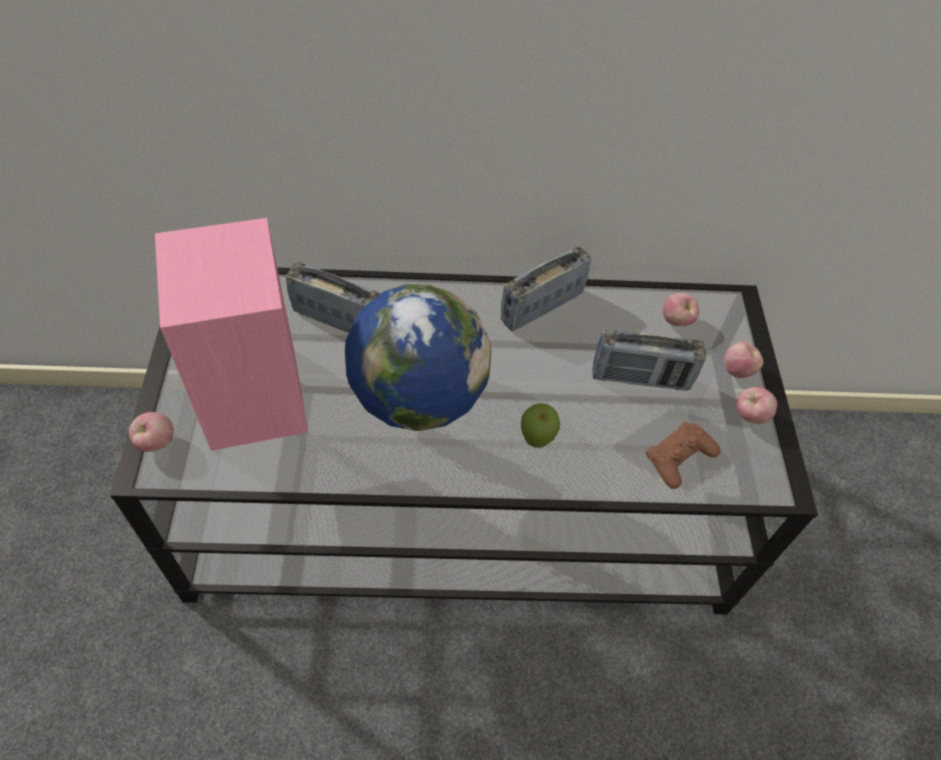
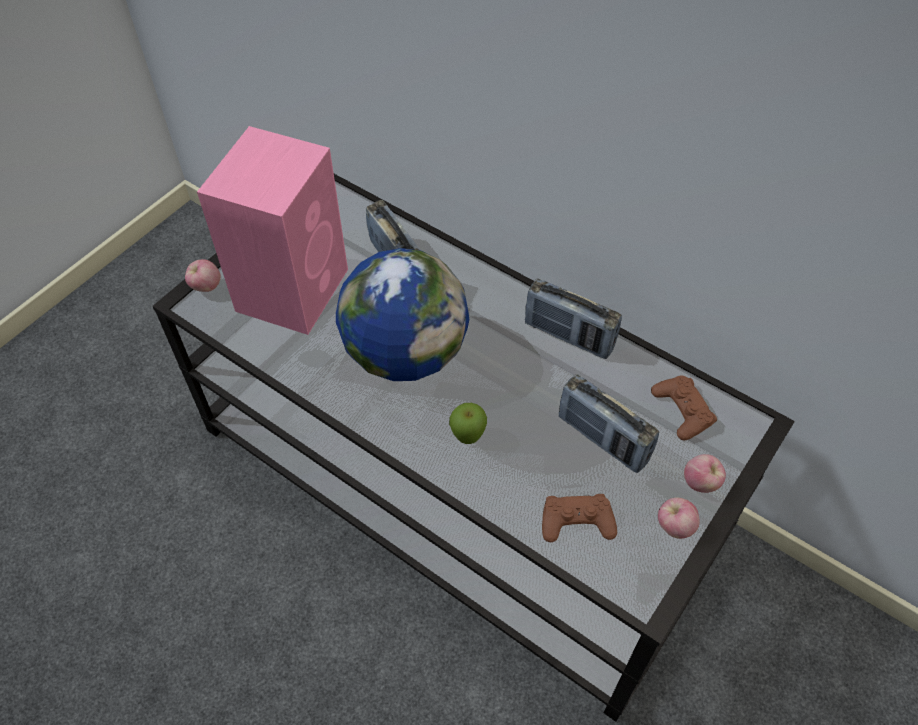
camera: 40 degrees right, 0 degrees up
(541, 307) = (568, 336): radio -> radio turned 150 degrees counterclockwise
(676, 321) = (682, 410): apple -> brown game controller

